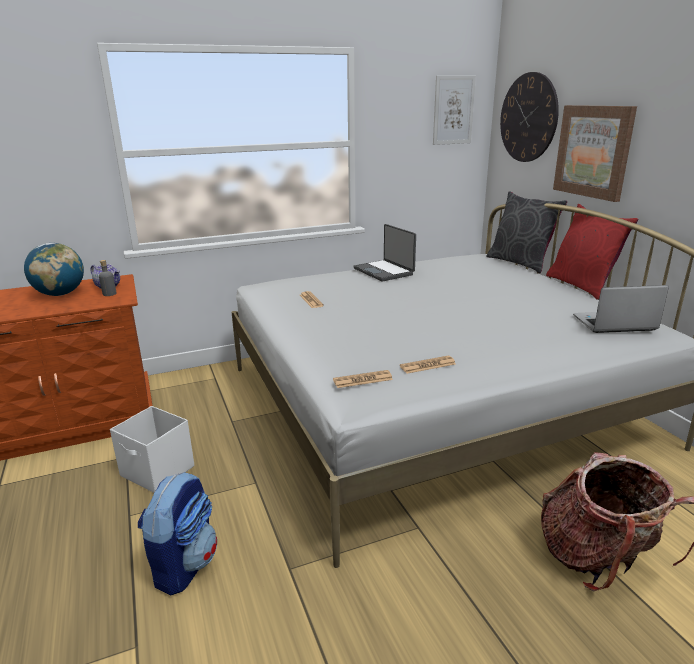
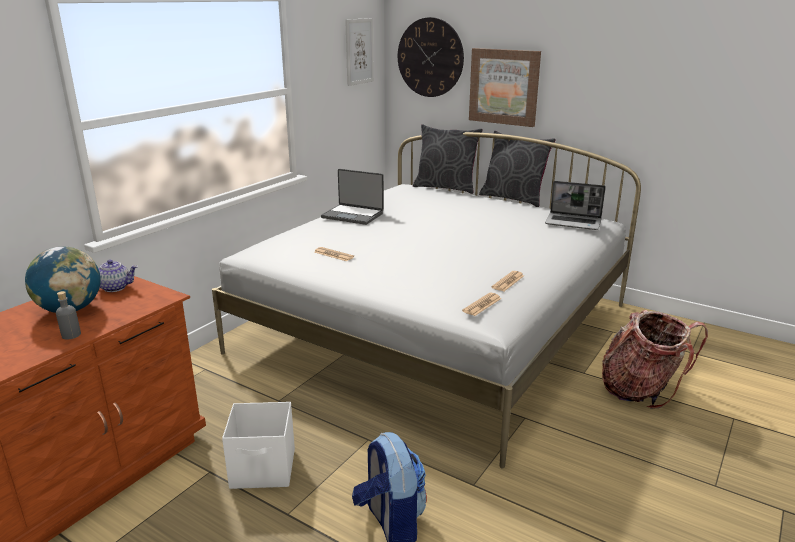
camera: 35 degrees left, 0 degrees up
(109, 294) = (136, 294): grey bottle -> grey bottle (71, 335)
(581, 285) = (513, 198): red pillow -> grey pillow
(613, 324) = (574, 222): laptop -> laptop turned 120 degrees counterclockwise

